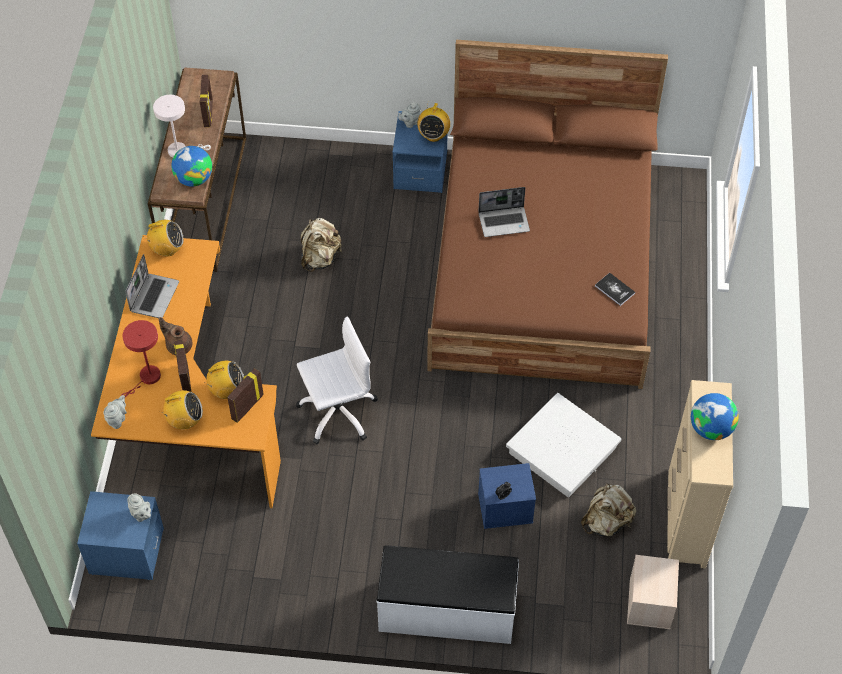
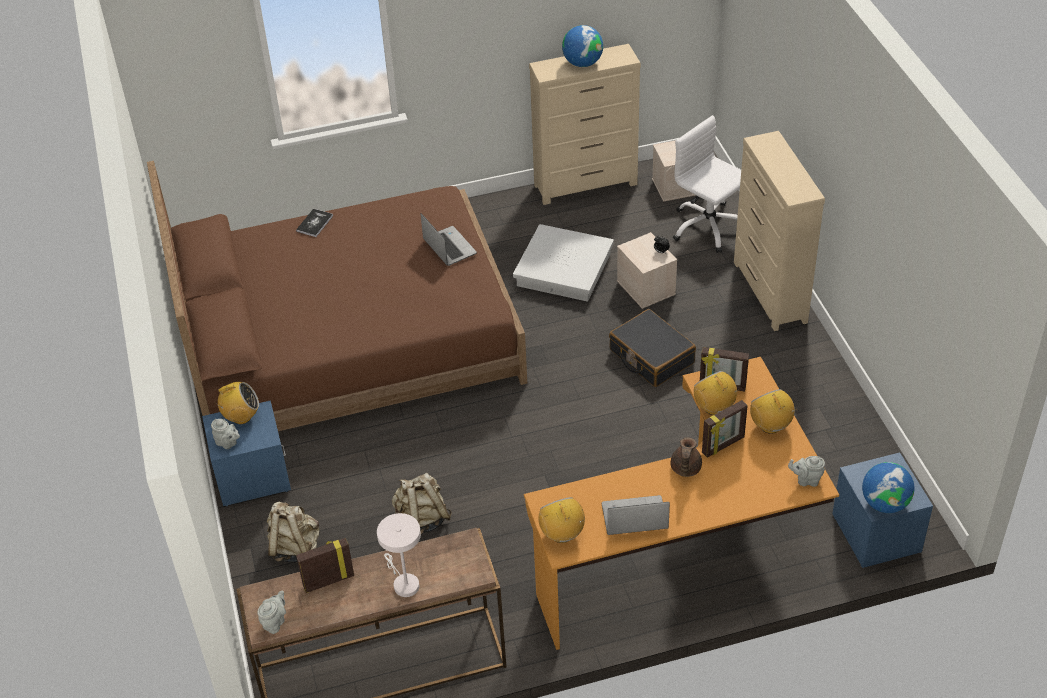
camera: 110 degrees left, 10 degrees down
(141, 515) = (866, 469): grey teapot -> grey teapot (275, 622)
(147, 378) = (742, 477): red table lamp -> none
(194, 179) = (444, 550): globe -> globe (884, 503)
(337, 412) = (615, 432): white office chair -> white office chair (708, 227)
(412, 474) = (651, 356): none -> black suitcase
(447, 611) = (770, 292): white bench -> beige dresser
(504, 222) = (366, 301): laptop -> laptop (448, 247)
(504, 508) = (647, 287): blue storage box -> beige storage box
(606, 522) = (620, 226): beige backpack -> beige backpack (295, 548)
(614, 289) = (415, 209): book -> book (314, 223)

